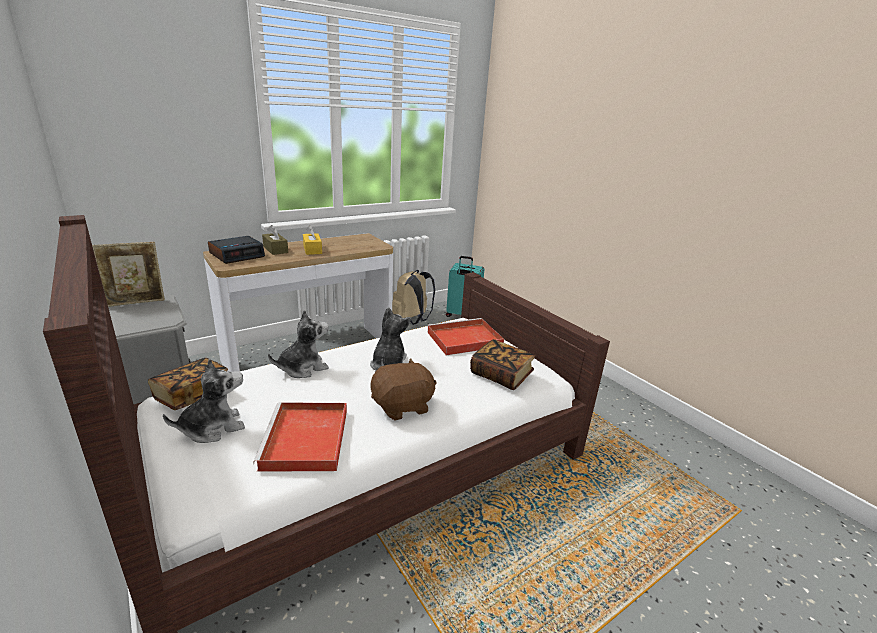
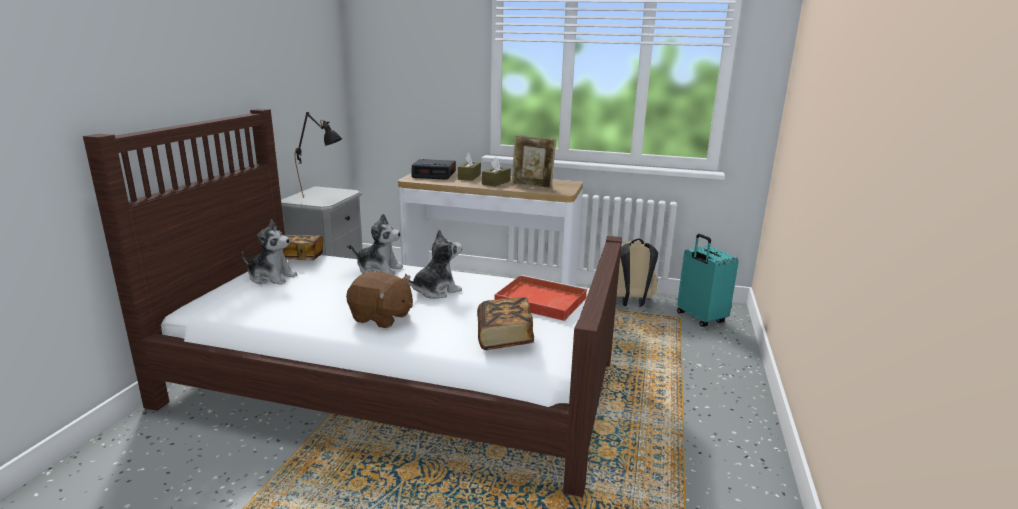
camera: 50 degrees right, 5 degrees down
(136, 302) = (333, 190): picture frame -> picture frame (532, 187)
(151, 316) = (322, 199): none -> black table lamp
(306, 440) = (291, 305): red tray -> none
(312, 250) = (496, 182): yellow tissue box -> brown tissue box

